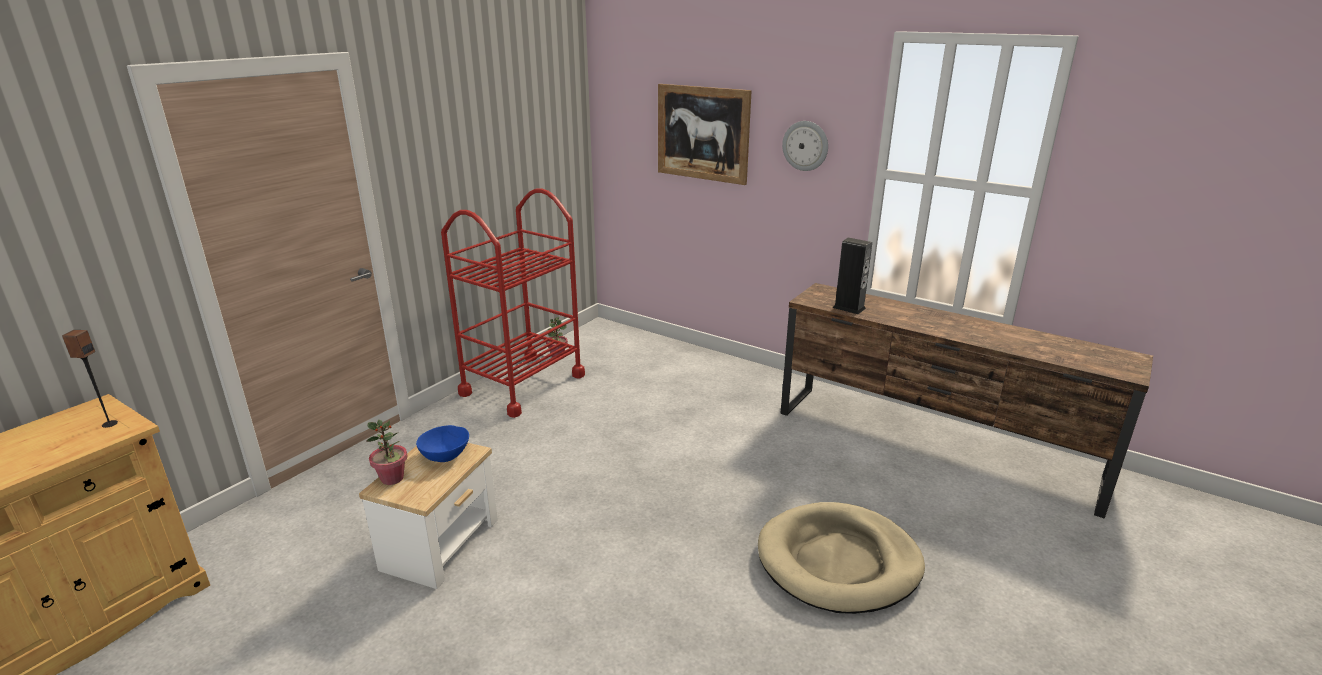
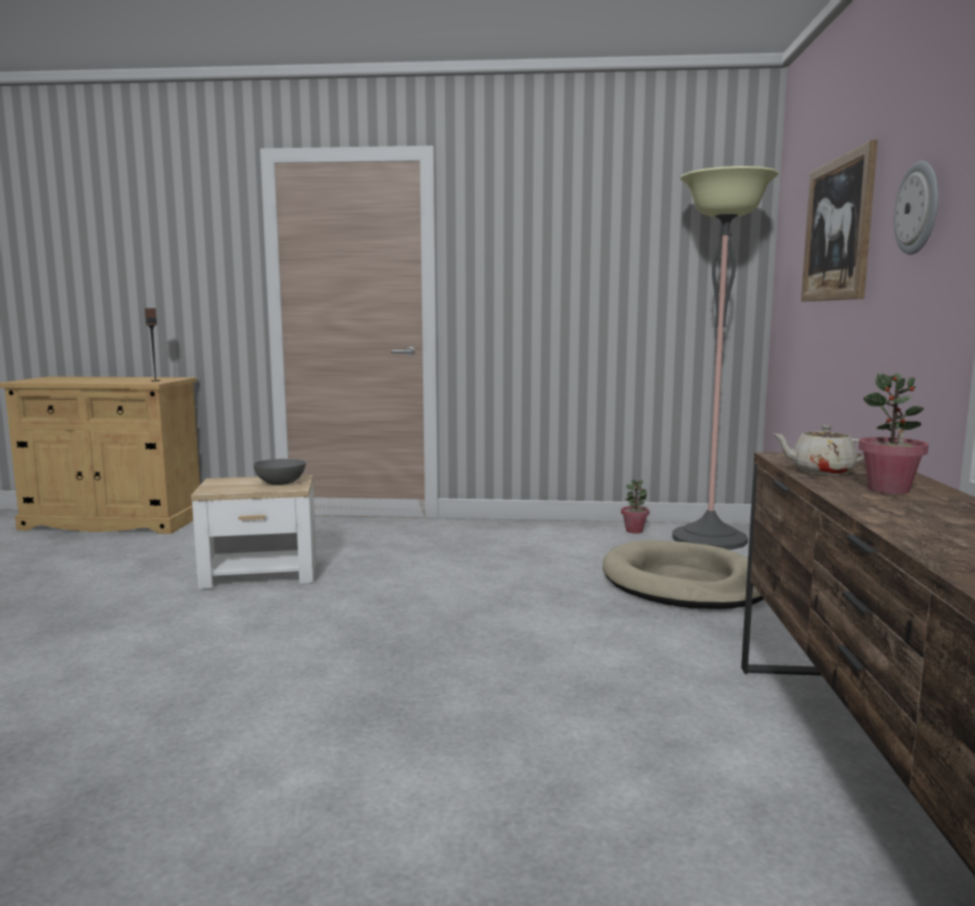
camera: 60 degrees right, 15 degrees down
(392, 478) = (232, 480): potted plant -> potted plant (889, 490)
(445, 456) = (280, 483): blue bowl -> grey bowl
(523, 384) = (552, 534): red cart -> none
(604, 341) = (709, 539): none -> floor lamp
(838, 562) = (399, 795): beige dog bed -> beige dog bed (683, 583)
(849, 308) = (820, 471): speaker -> beige teapot

